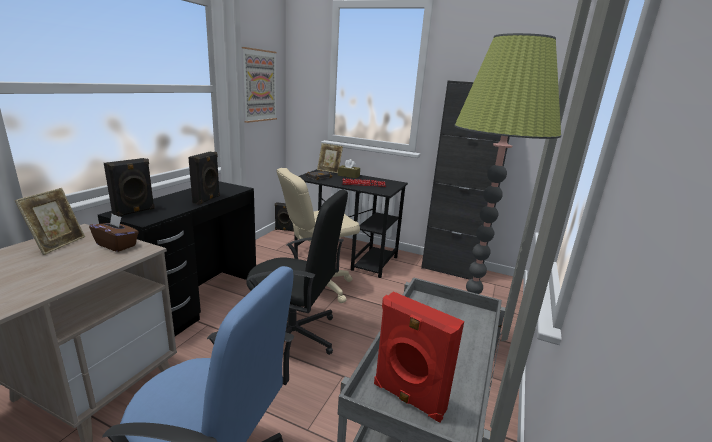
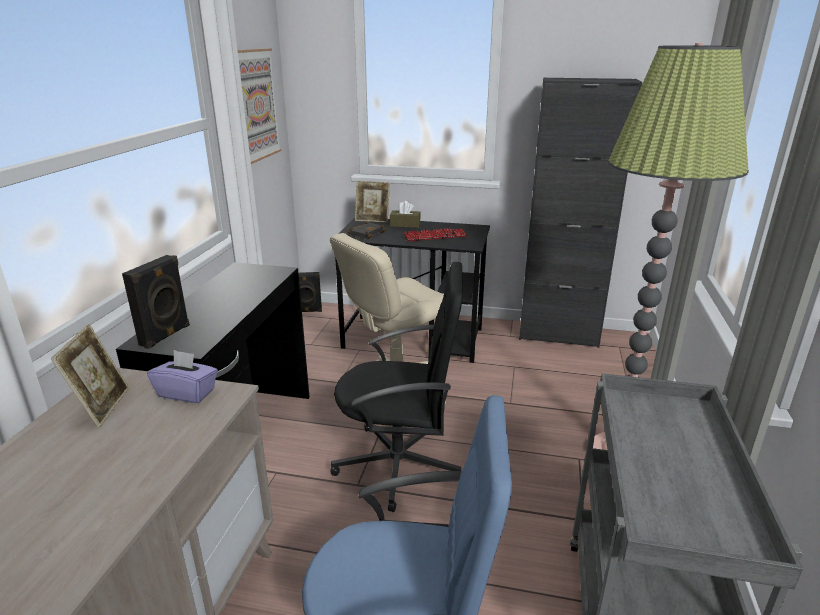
camera: 10 degrees left, 5 degrees up
(117, 245) = (187, 393): brown tissue box -> purple tissue box
(207, 199) = (251, 298): black speaker -> none
(408, 398) = (685, 526): red speaker -> none

